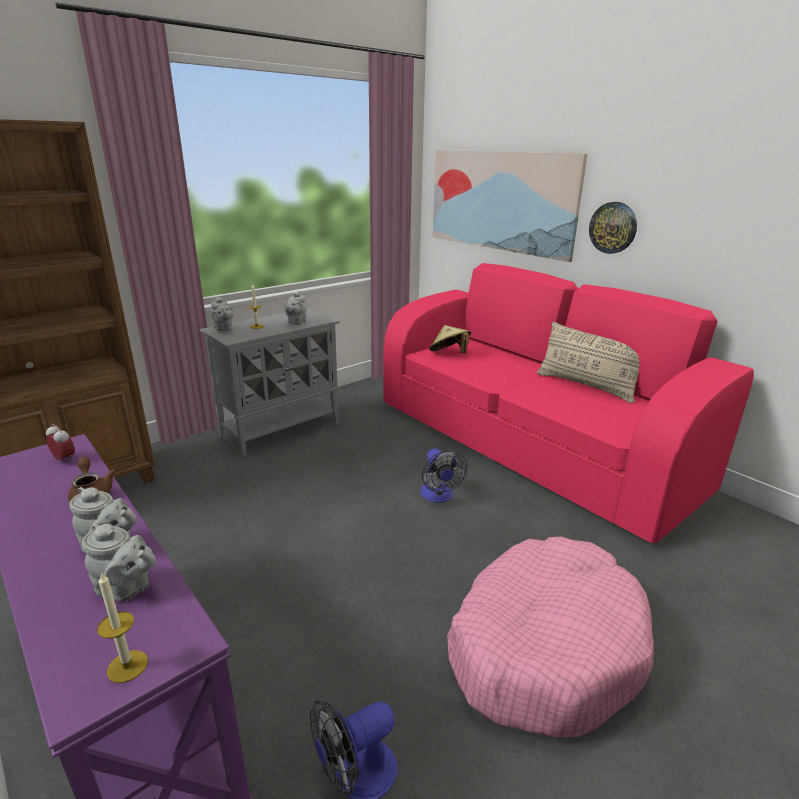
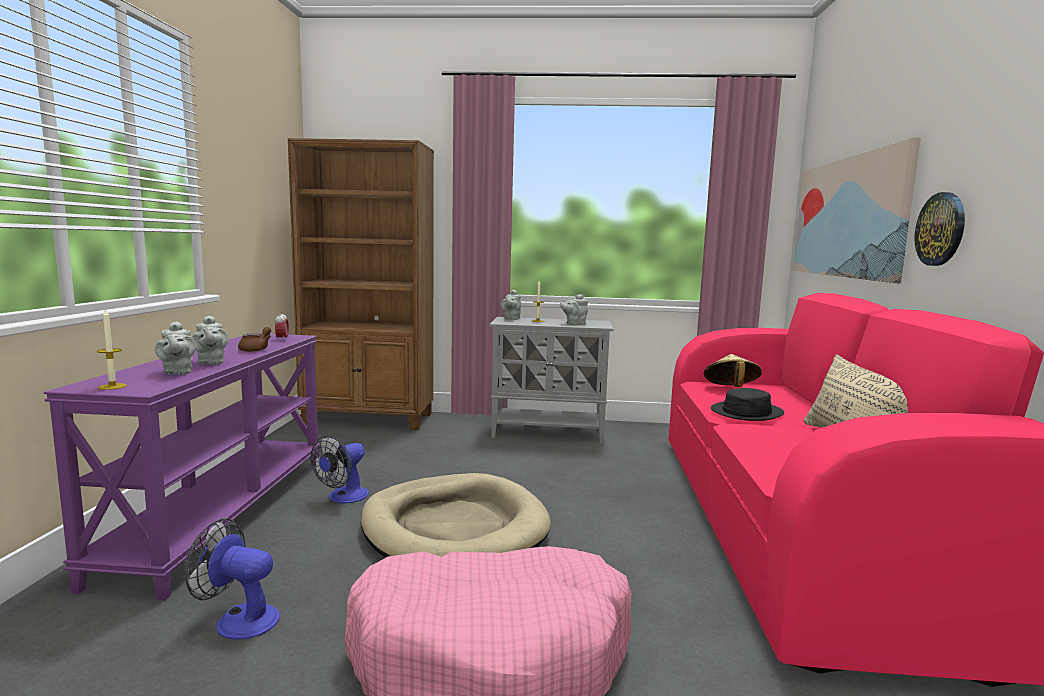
camera: 45 degrees right, 15 degrees down
(365, 566) = (454, 528): none -> beige dog bed
(438, 496) = (601, 519): fan -> fan (343, 498)
(497, 376) = (746, 412): none -> black hat

